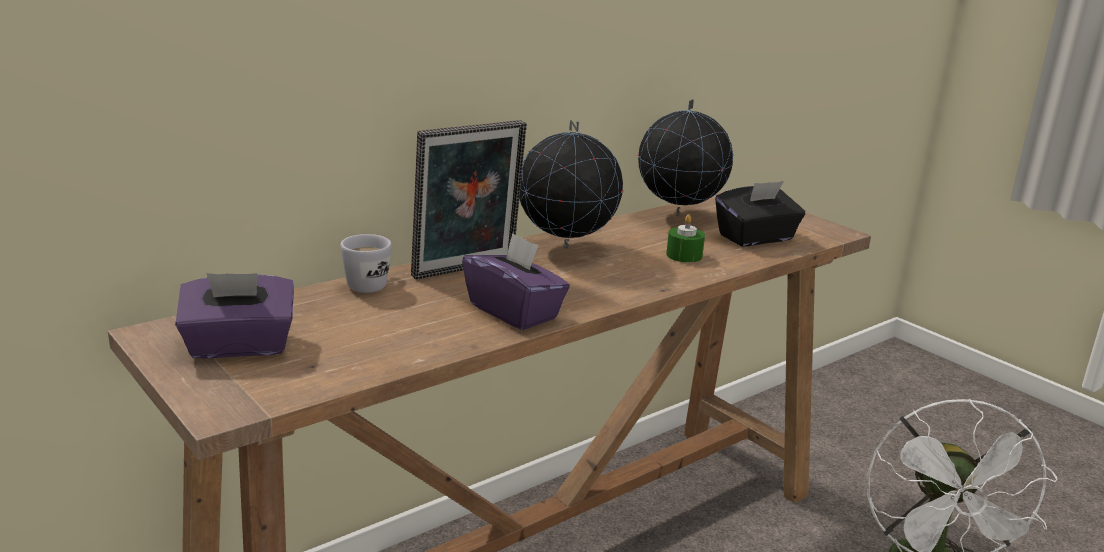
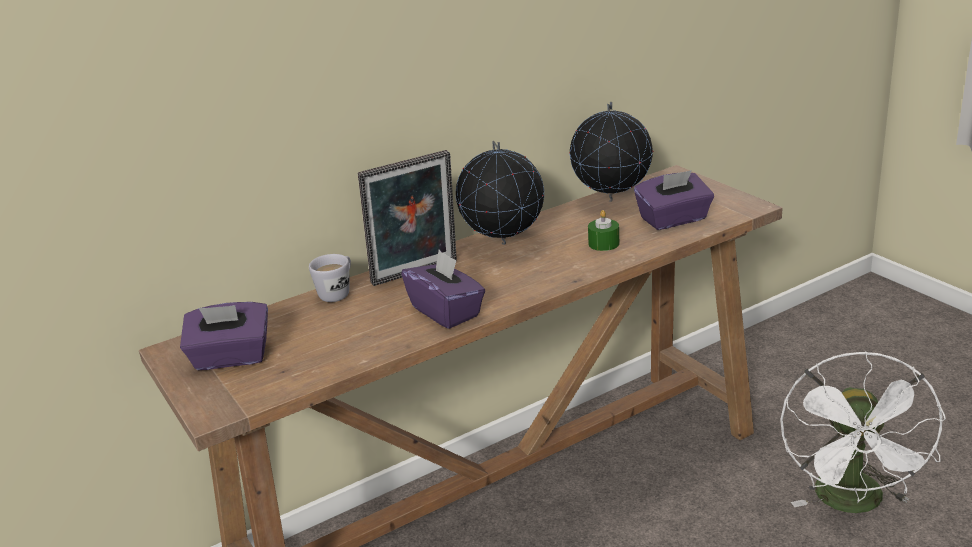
camera: 10 degrees right, 5 degrees up
(756, 238) = (674, 220): black tissue box -> purple tissue box

